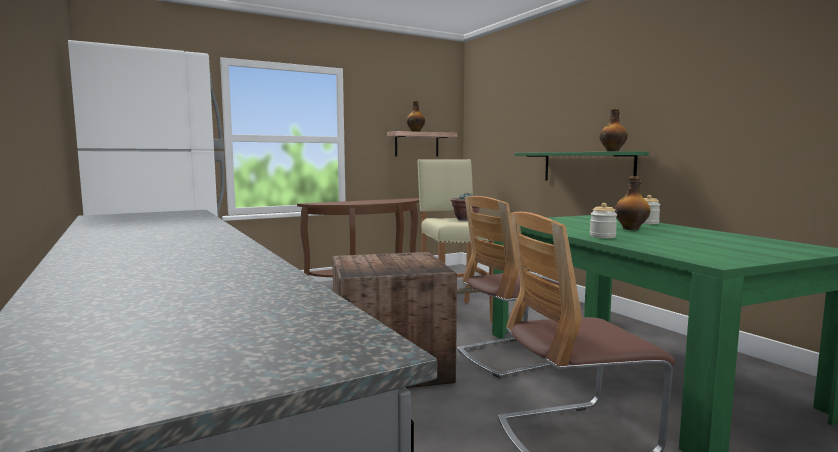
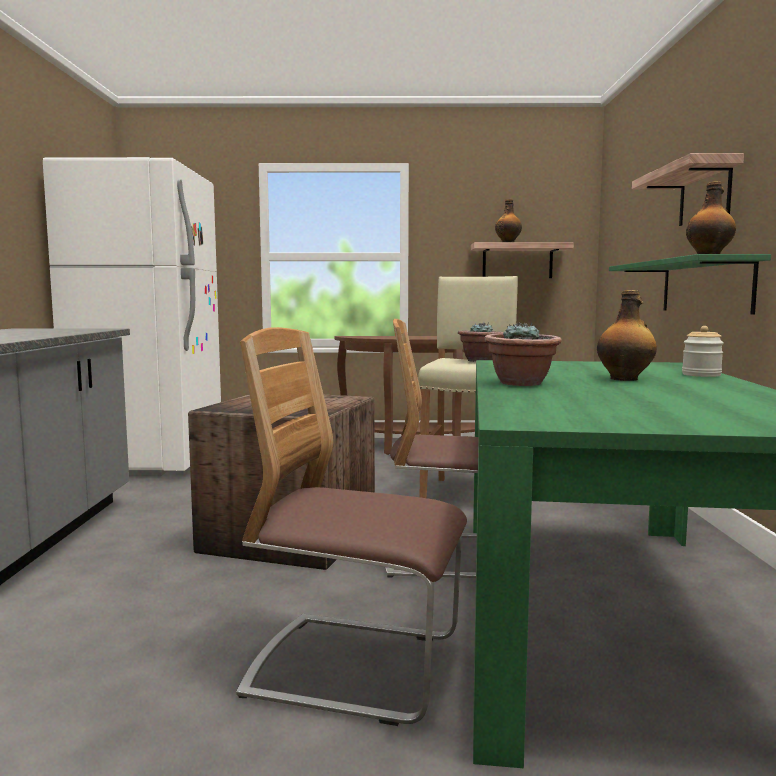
camera: 30 degrees right, 0 degrees up
(583, 112) = (704, 194): none -> shelf
(602, 236) = (521, 383): jar -> potted plant

